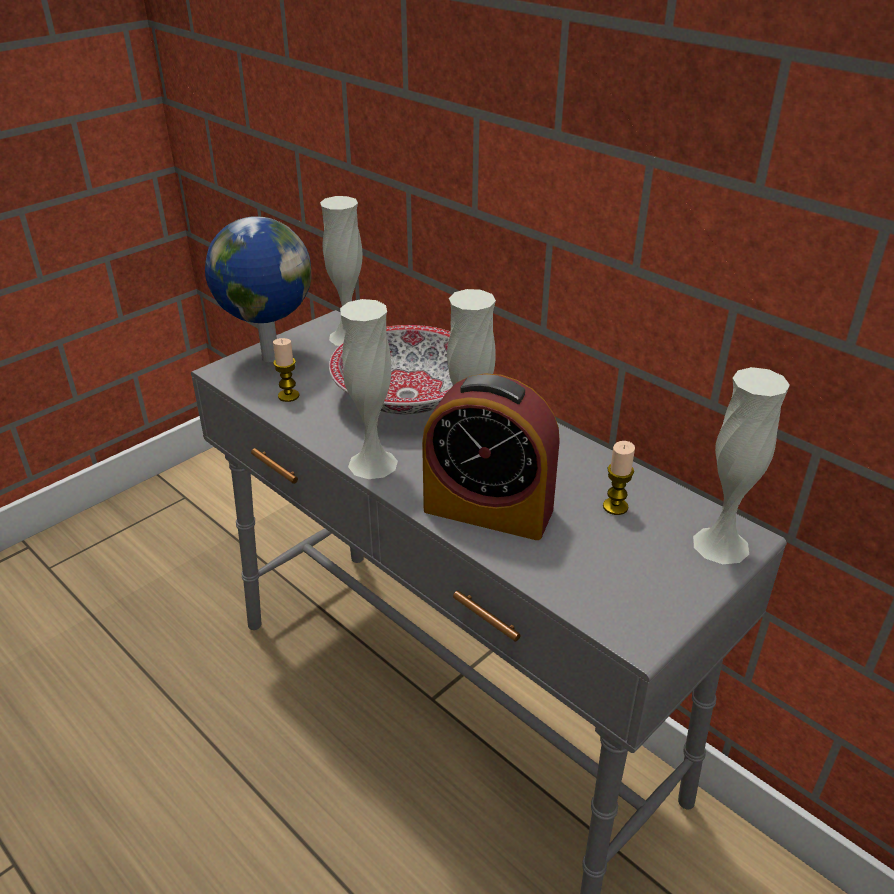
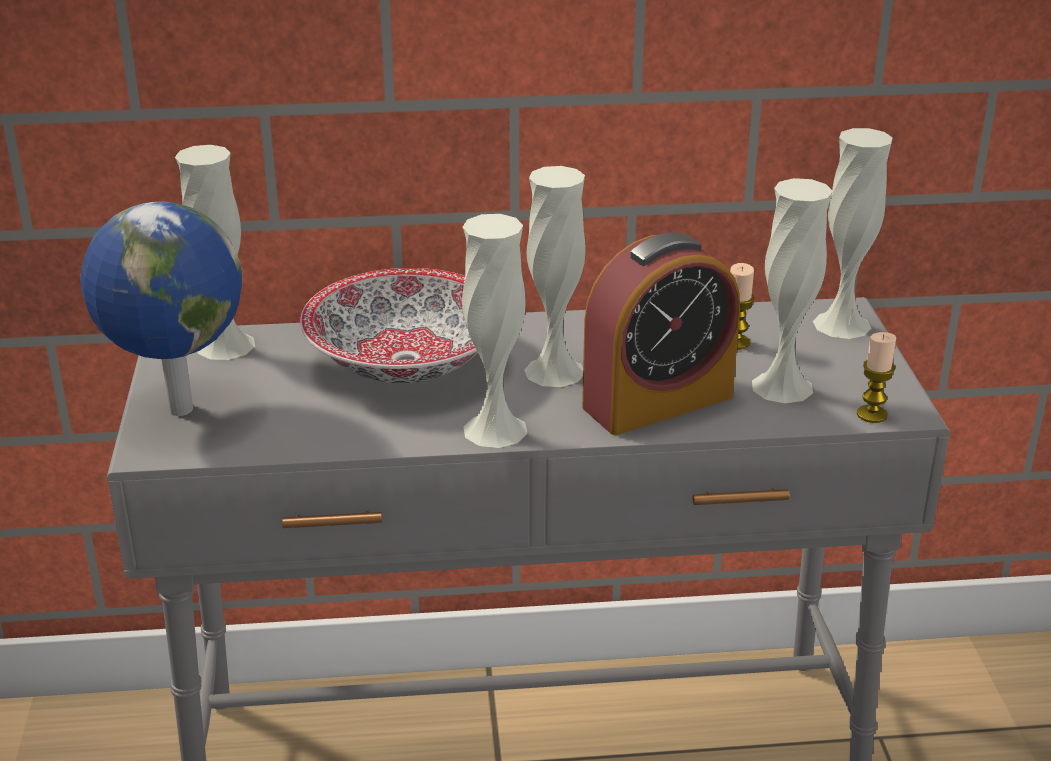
camera: 50 degrees left, 5 degrees down
(288, 396) = (284, 428): candle -> candle (872, 414)
(585, 556) = (782, 386): none -> white vase

